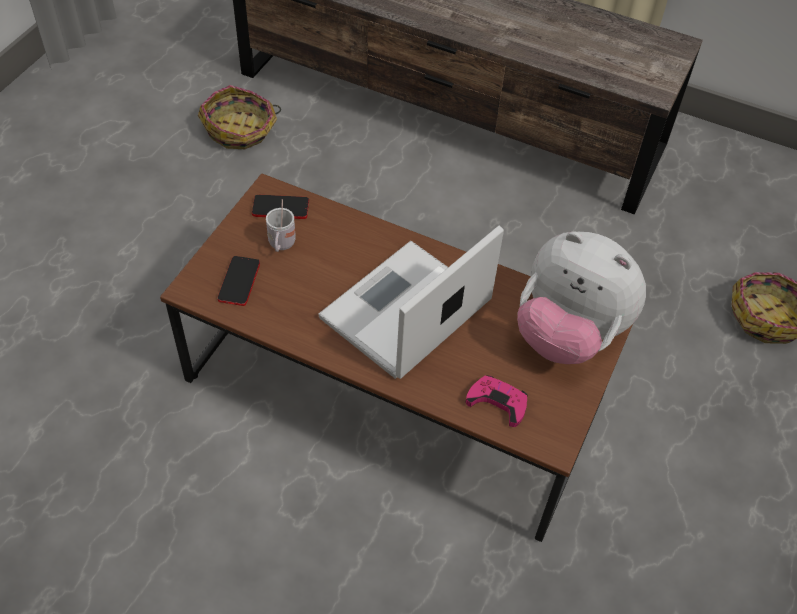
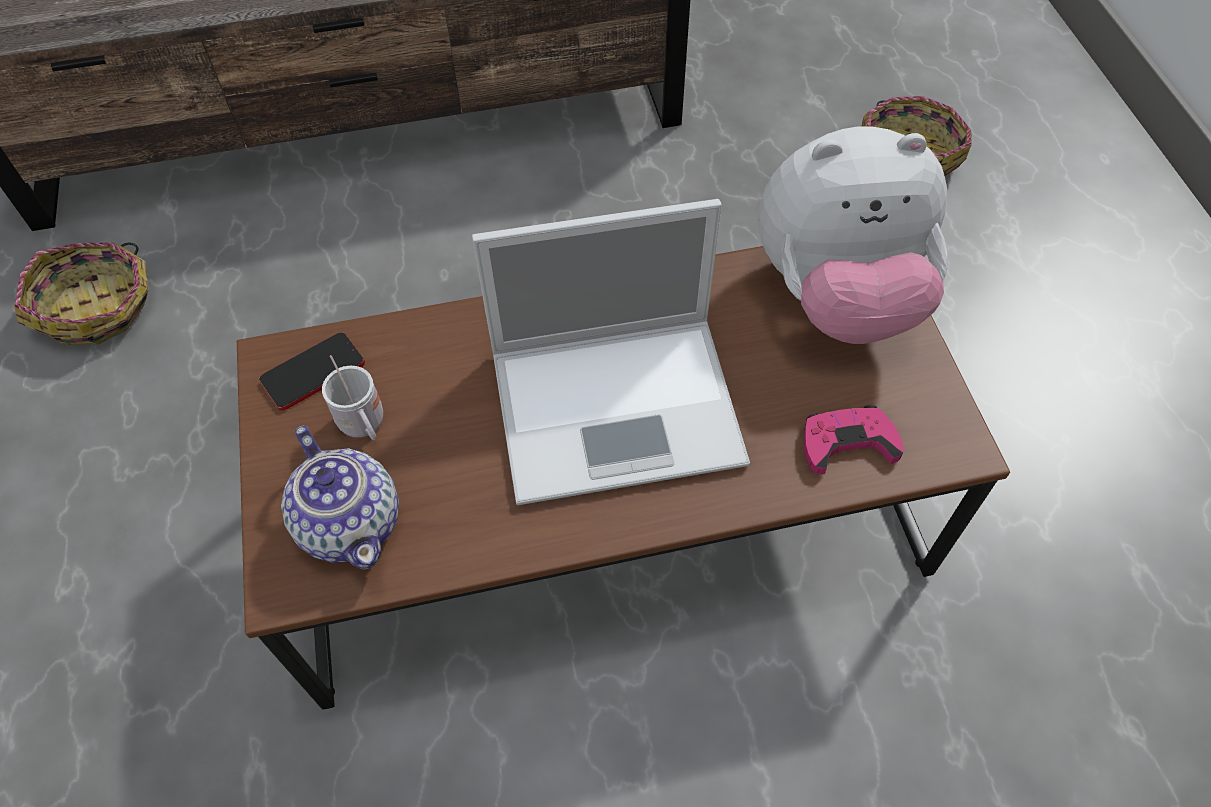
camera: 35 degrees left, 5 degrees up
(239, 281) = (351, 522): phone -> teapot
(404, 312) = (621, 405): laptop -> laptop turned 105 degrees counterclockwise

